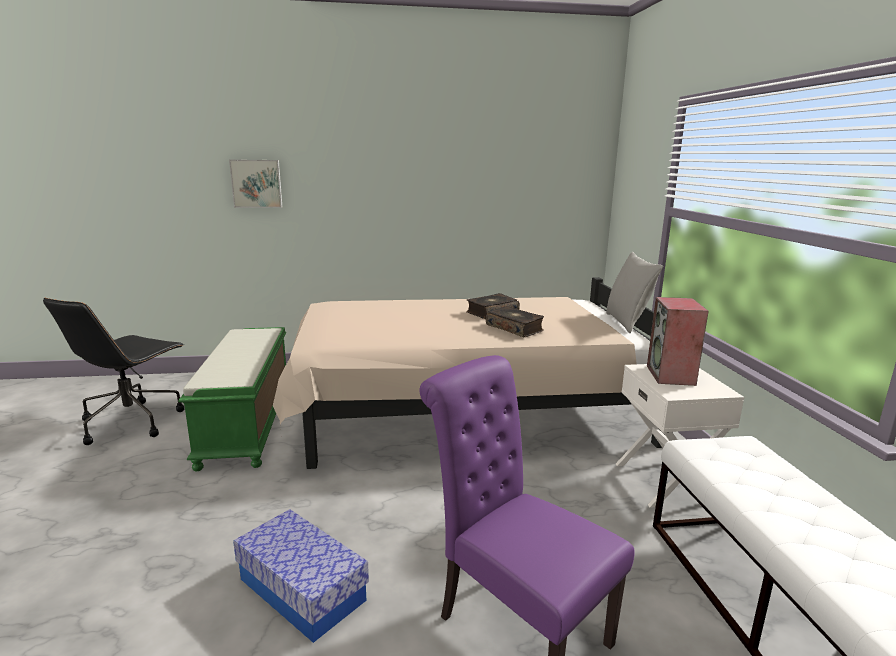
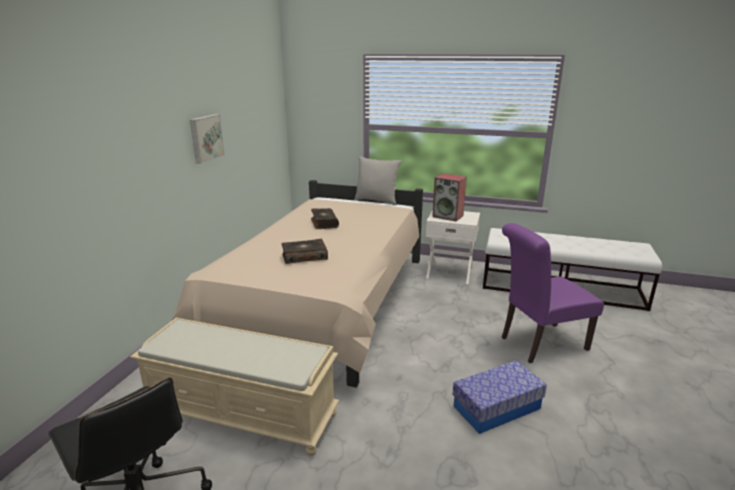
camera: 65 degrees left, 5 degrees up
(249, 423) = (243, 413): green bench -> beige bench
(256, 183) = (66, 170): picture -> picture (205, 138)
(515, 328) = (365, 225): book -> book (304, 257)

